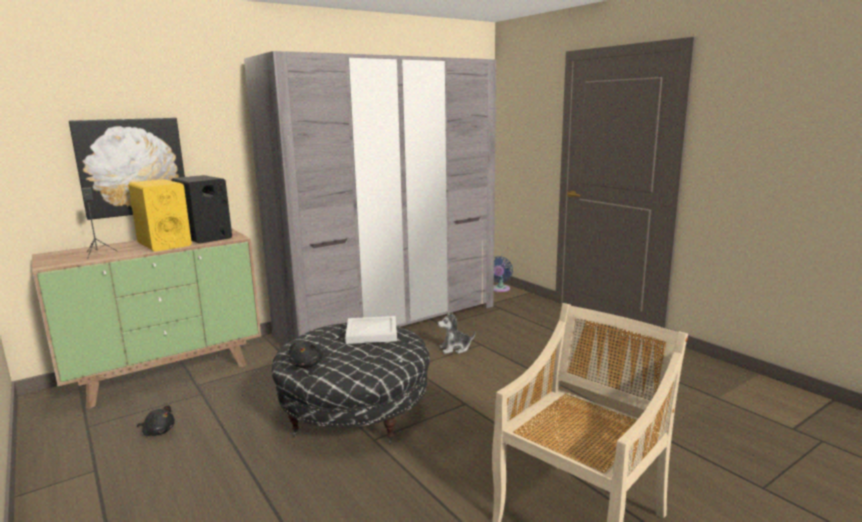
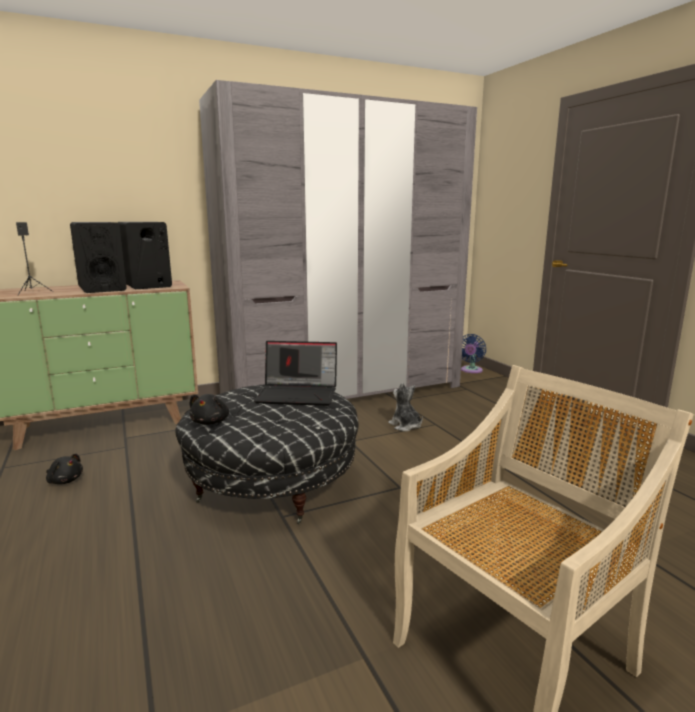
camera: 10 degrees right, 0 degrees up
(132, 167) = (79, 208): picture -> none
(164, 244) = (102, 288): yellow speaker -> black speaker
(372, 332) = (298, 394): white tray -> laptop
(455, 348) = (405, 426): plush toy -> plush toy turned 60 degrees clockwise

